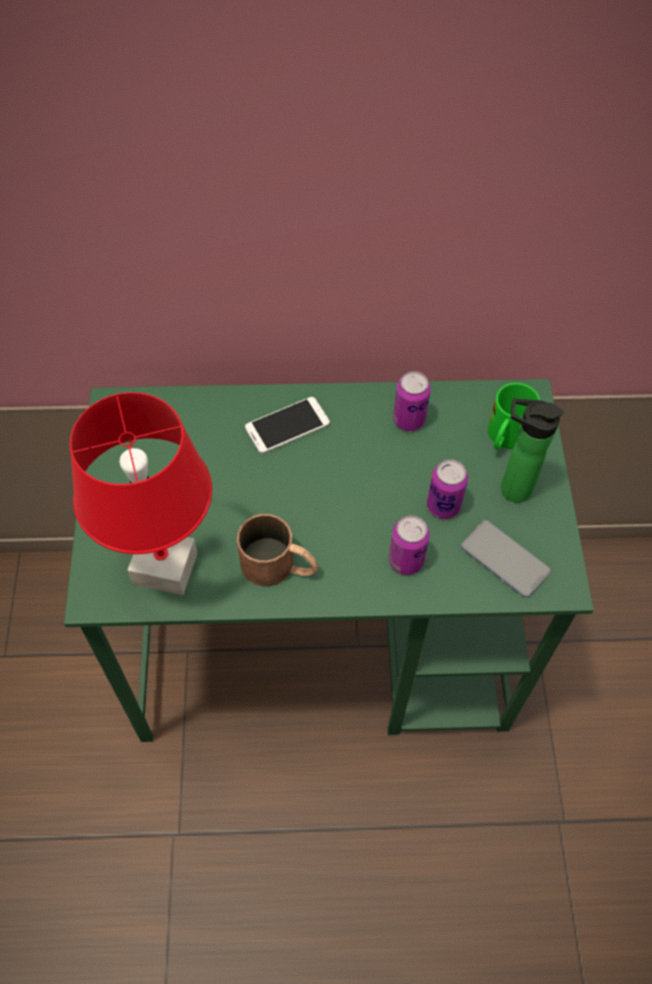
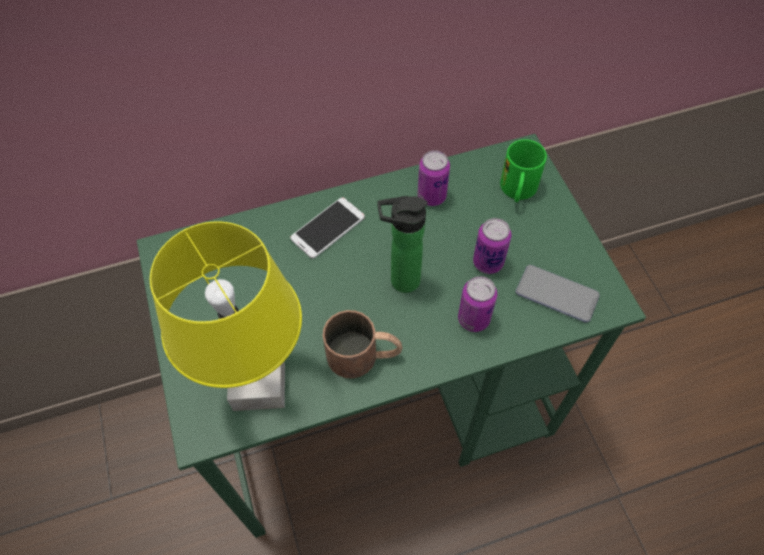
camera: 15 degrees left, 0 degrees up
(164, 569) = (258, 388): red table lamp -> yellow table lamp
(510, 488) = (538, 232): bottle -> bottle (400, 281)

